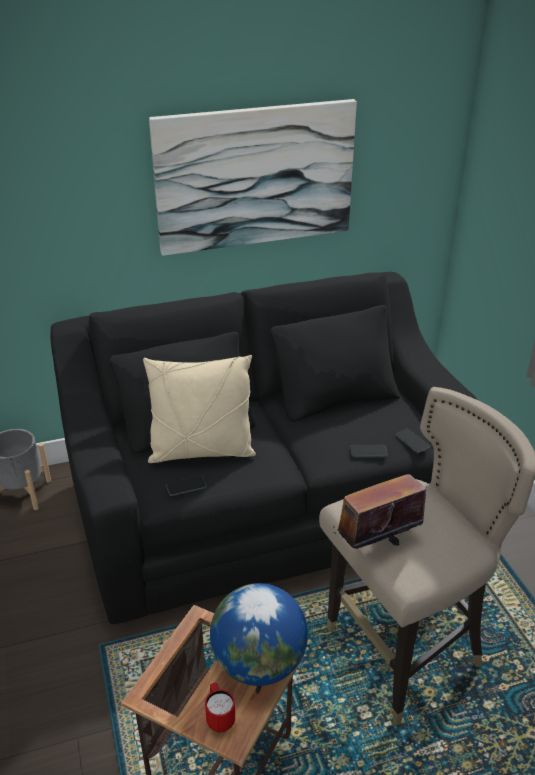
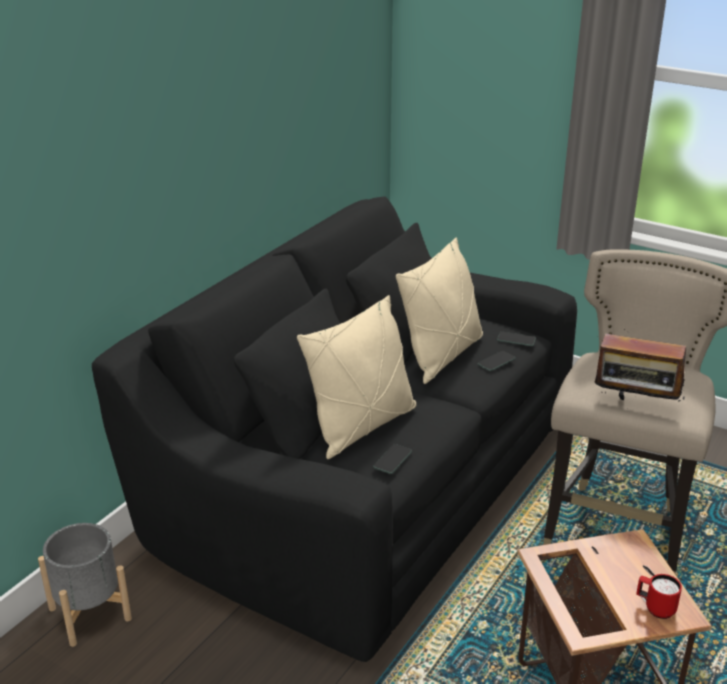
camera: 40 degrees left, 5 degrees down
(255, 177) = (251, 120): picture -> none
(259, 663) = (627, 556): globe -> none
(334, 426) = (442, 356): none -> beige pillow
(376, 544) = (635, 406): radio -> radio turned 90 degrees counterclockwise

